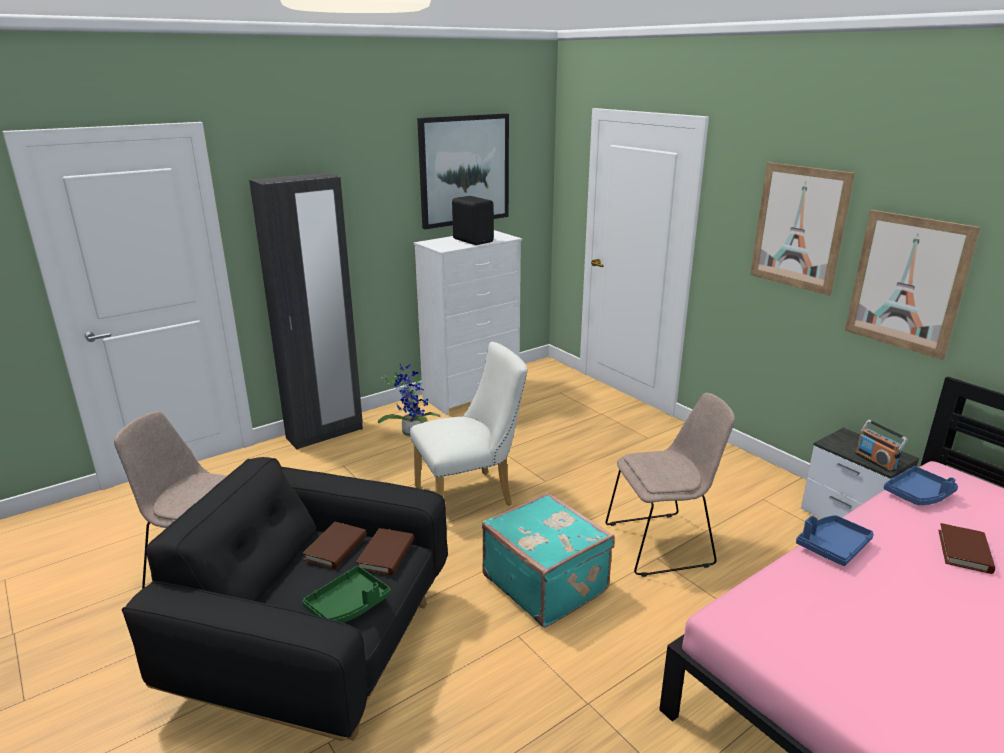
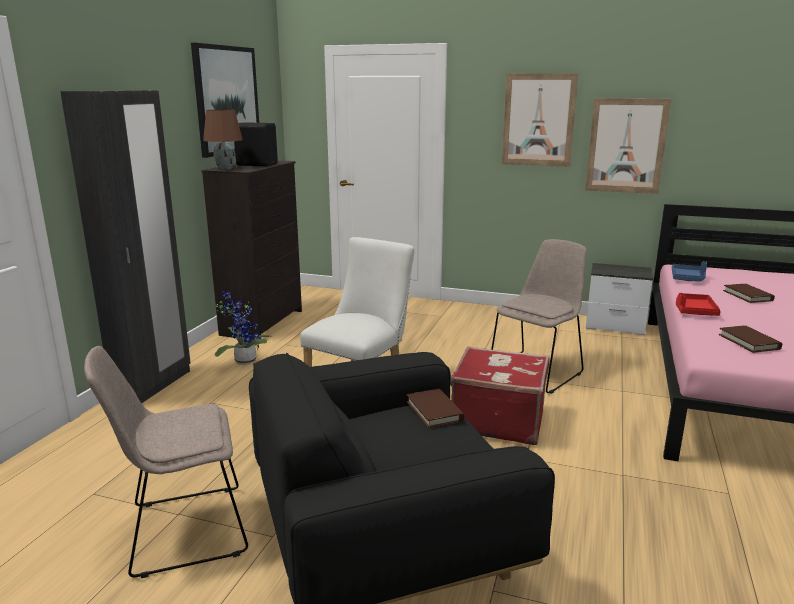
camera: 35 degrees left, 5 degrees down
(336, 548) = (385, 422): brown book -> brown book (749, 342)
(348, 605) = (464, 451): green tray -> none
(434, 243) = (225, 169): none -> brown table lamp
(472, 395) = (263, 322): white dresser -> black dresser
(546, 583) = (498, 420): turquoise suitcase -> red suitcase
(832, 546) = (694, 311): blue tray -> red tray
(875, 461) = (635, 273): radio -> none

